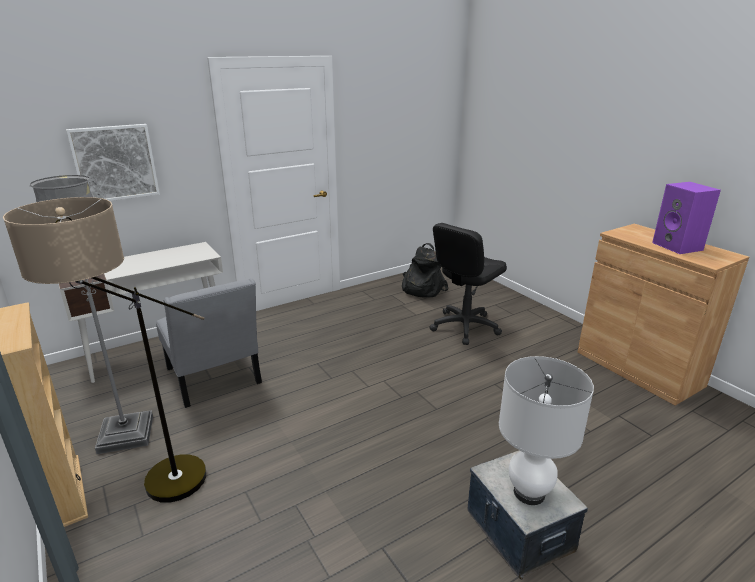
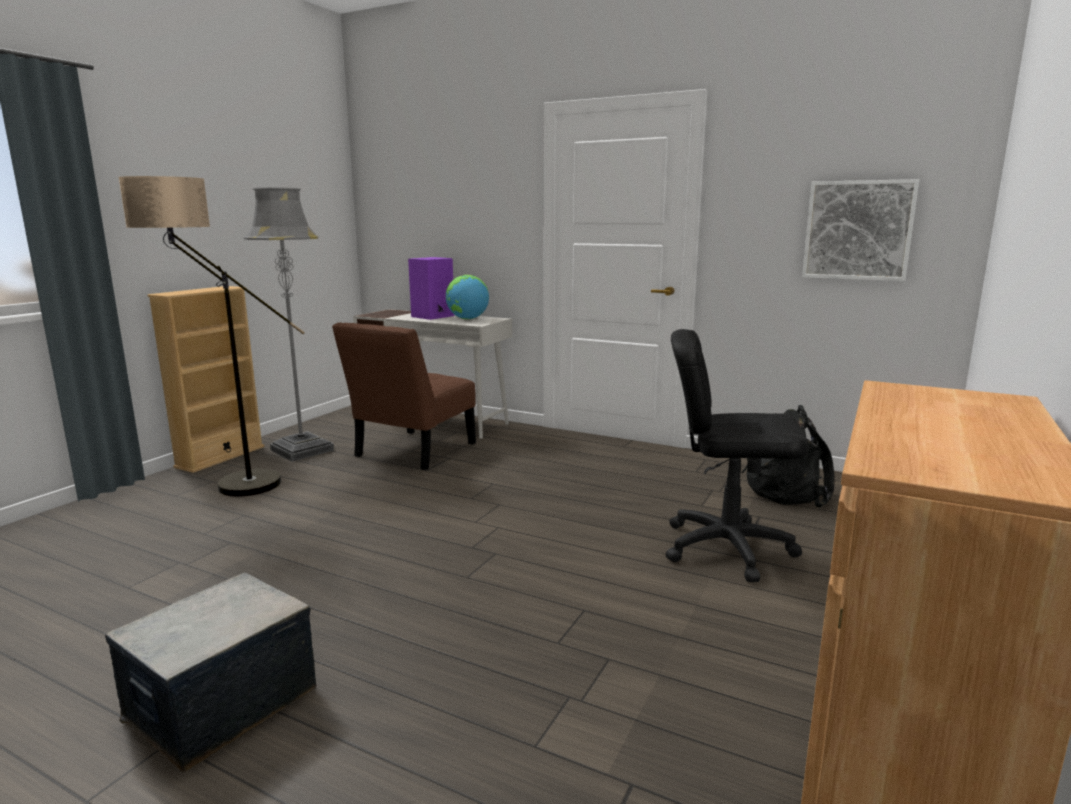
camera: 60 degrees right, 10 degrees down
(115, 163) = (448, 215): picture -> picture (858, 230)
(179, 254) = (467, 319): none -> globe
(214, 379) = (411, 452): grey chair -> brown chair
(528, 493) = (194, 622): white table lamp -> none
(678, 246) = (951, 434): purple speaker -> purple speaker (432, 316)

